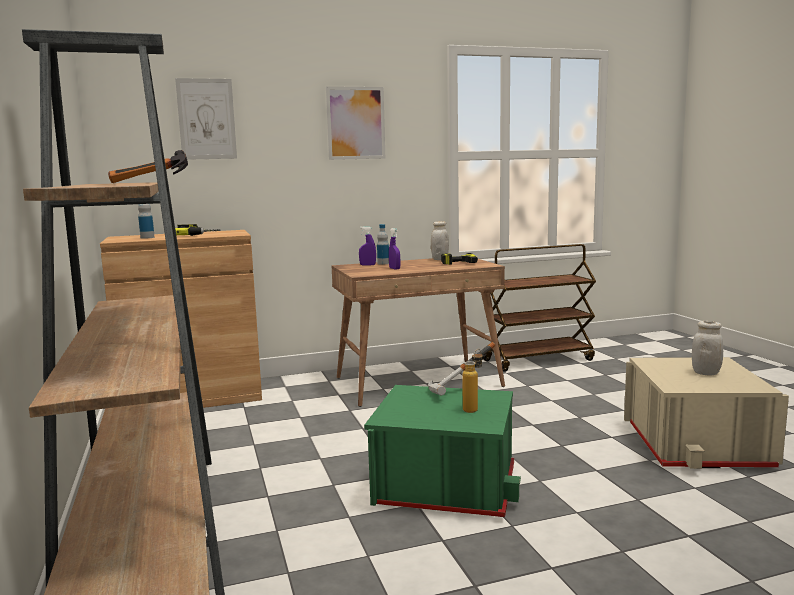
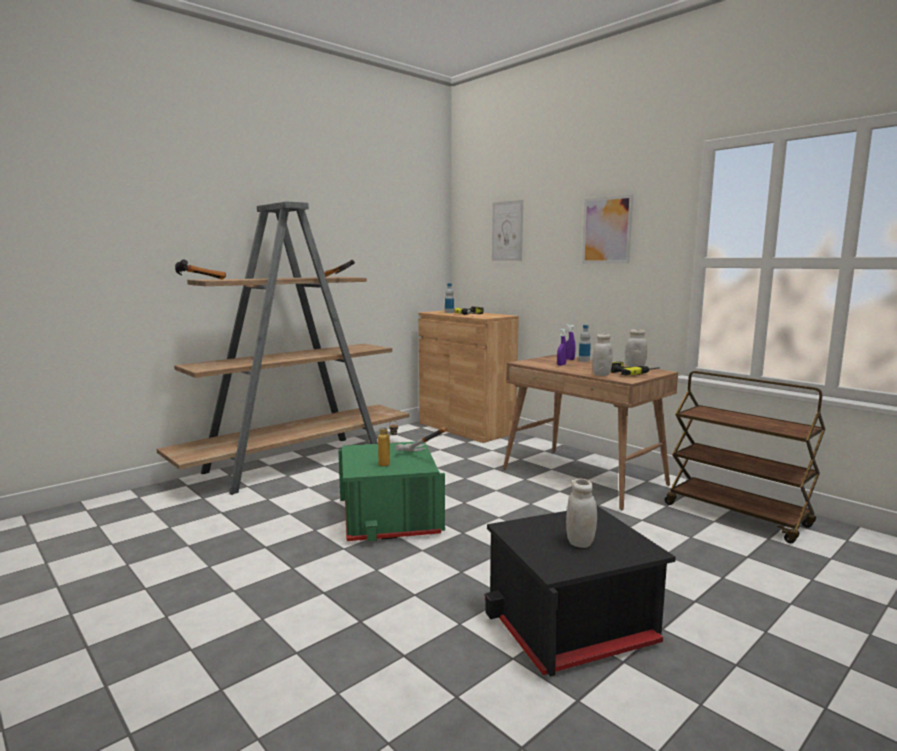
camera: 65 degrees right, 0 degrees up
(75, 187) = (200, 279): none -> hammer
(458, 266) = (601, 375): none -> white jar
(696, 445) = (572, 624): beige storage box -> black storage box

